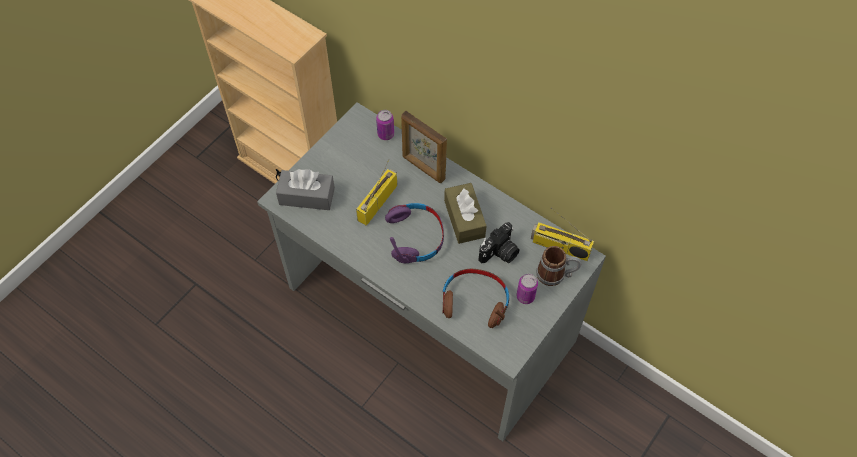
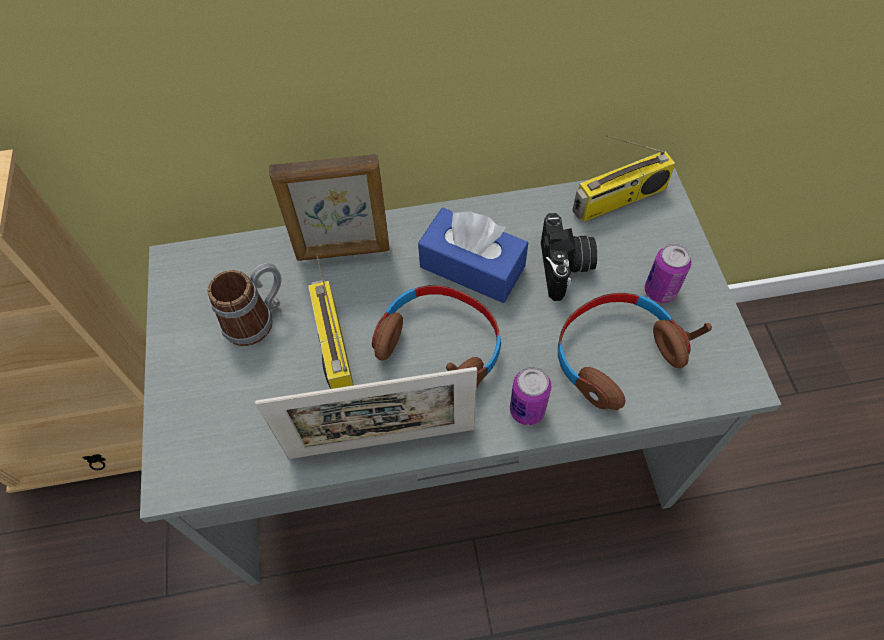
camera: 45 degrees left, 0 degrees up
(307, 196) = (217, 435): grey tissue box -> none
(355, 250) = (381, 442): none -> picture frame
(385, 134) = (241, 253): can -> can (527, 410)
(415, 237) = (440, 346): purple headphones -> brown headphones
(464, 219) = (472, 267): brown tissue box -> blue tissue box
(556, 274) = (656, 234): mug -> mug (257, 318)

